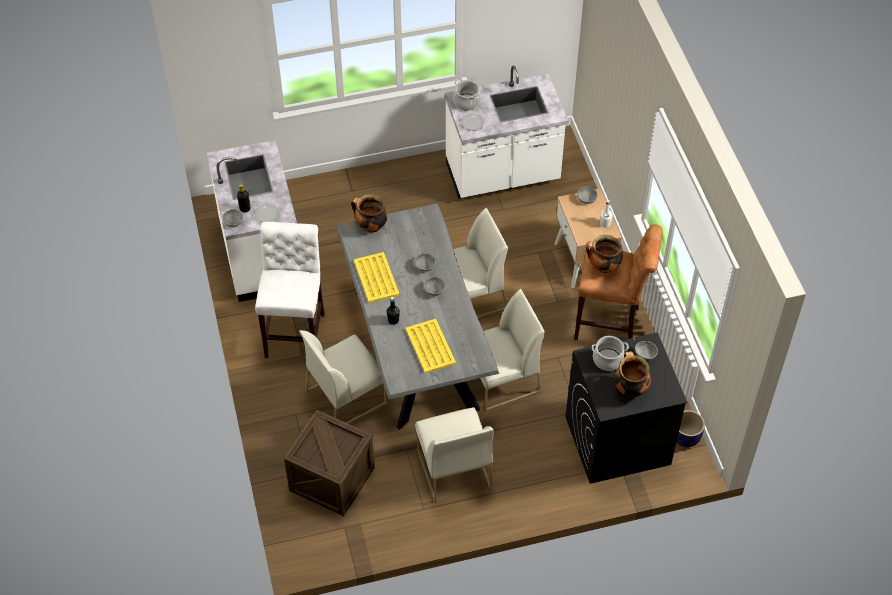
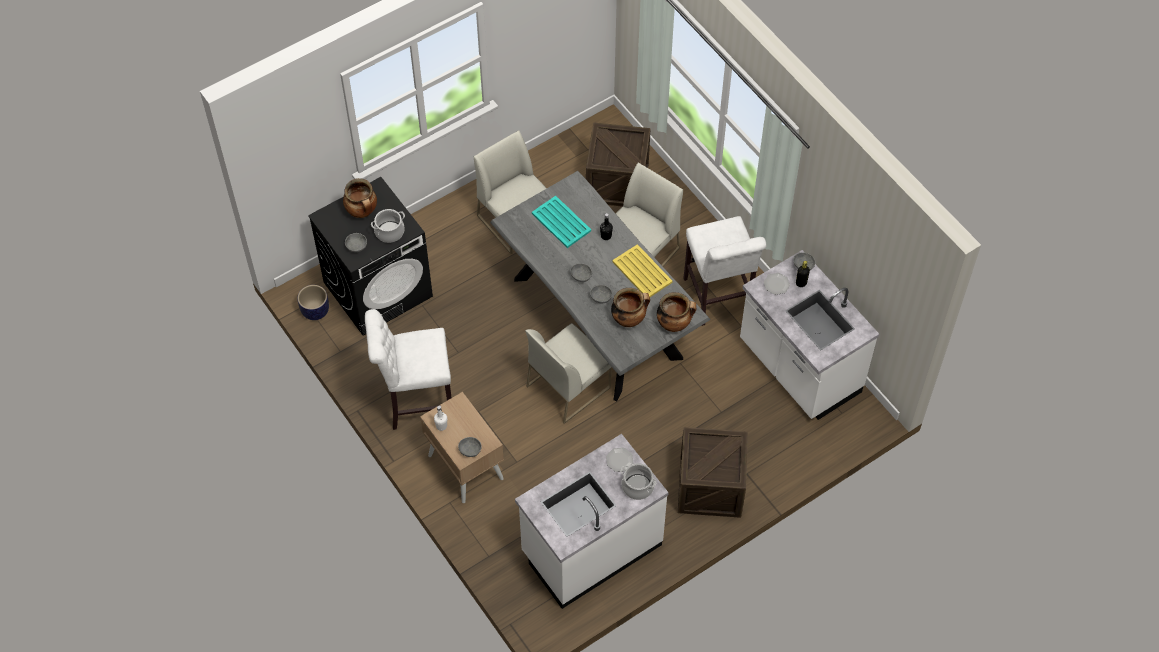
camera: 160 degrees right, 5 degrees up
(386, 190) = (710, 487): none -> crate
(430, 346) = (561, 223): yellow tray -> turquoise tray
(501, 380) = (504, 312): white chair -> none
(603, 267) = (425, 350): cooking pot -> cooking pot (629, 319)
(611, 324) = (416, 402): brown stool -> white stool

